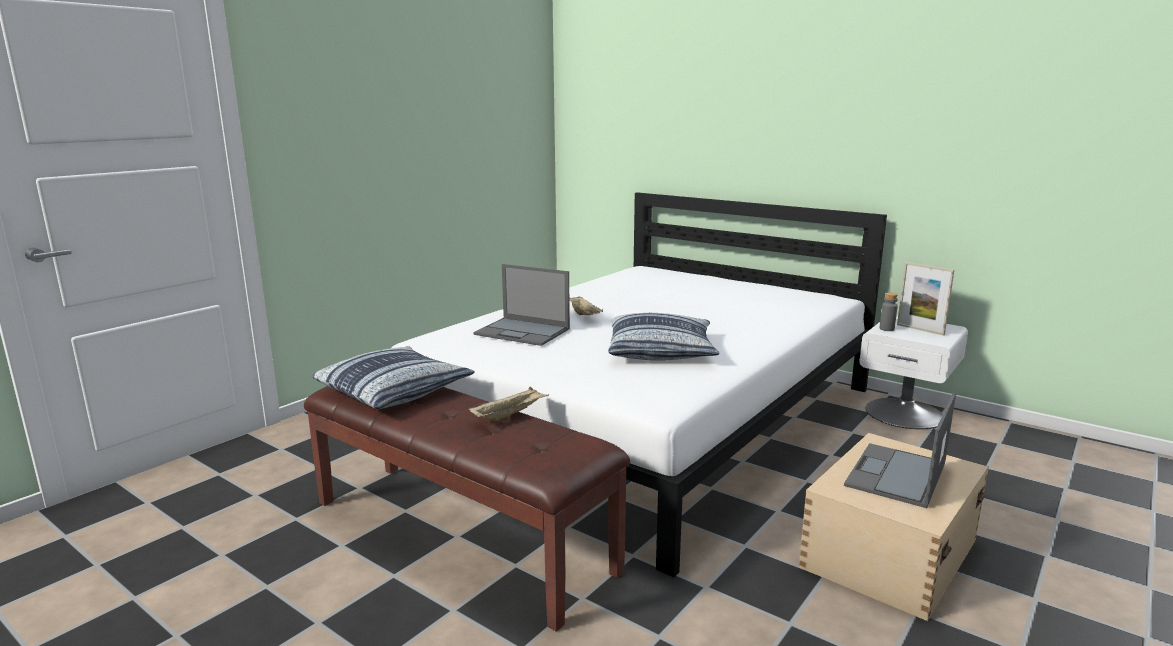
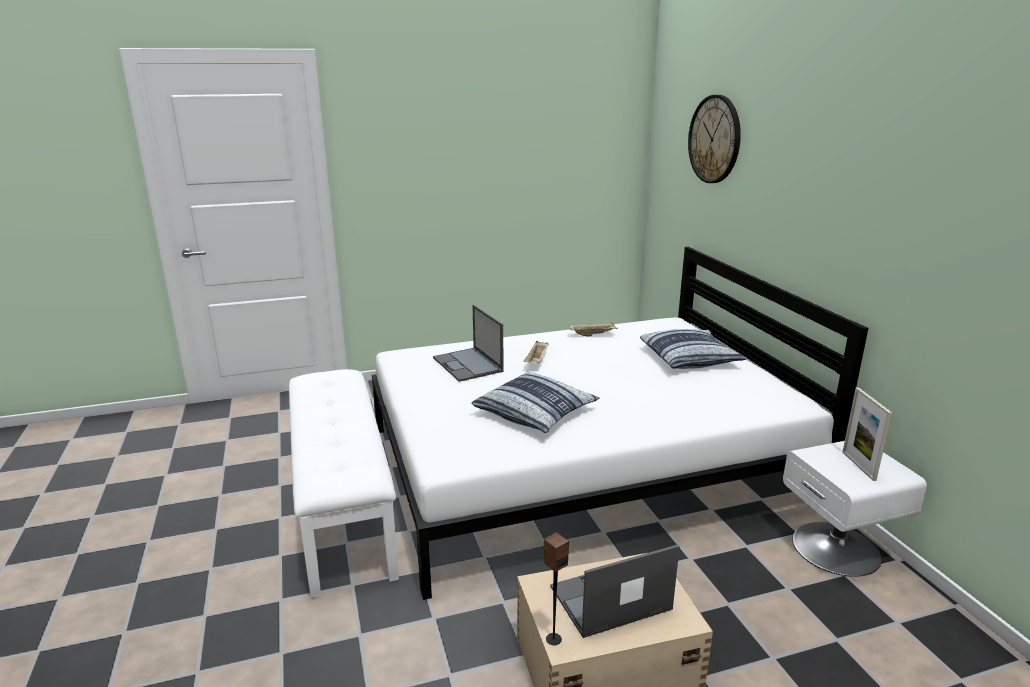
camera: 35 degrees right, 5 degrees up
(395, 390) = (331, 390): pillow -> pillow (689, 358)
(461, 534) = (344, 506): brown bench -> white bench
(510, 415) = (359, 434): beige tray -> beige tray (593, 335)
(657, 80) = (715, 139): none -> wall clock
(886, 329) = (820, 453): grey bottle -> none
(910, 518) = (553, 639): none -> speaker

